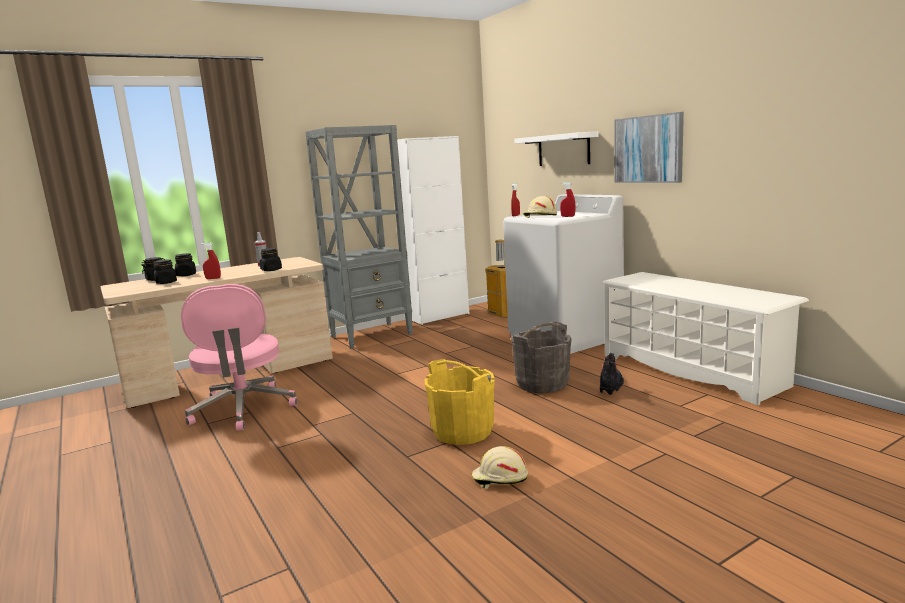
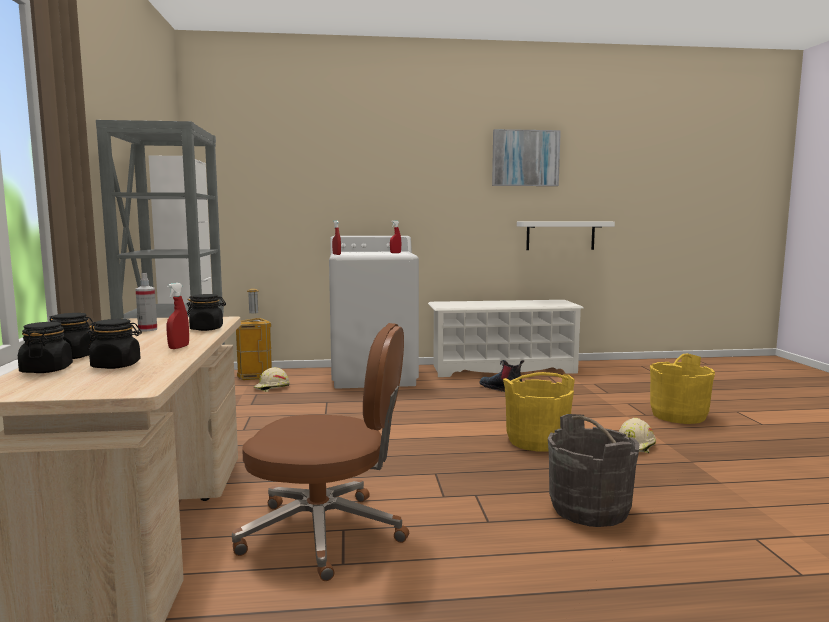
camera: 65 degrees left, 5 degrees down
(243, 409) = (326, 533): pink office chair -> brown office chair
(539, 216) = (368, 254): beige hard hat -> beige hard hat (272, 388)
(542, 383) = (468, 402): grey bucket -> grey bucket (589, 509)
(563, 150) = (326, 192): white shelf -> white shelf (560, 235)
(648, 149) = (431, 197): picture -> picture (525, 158)
(659, 491) = (678, 415): none -> yellow bucket

